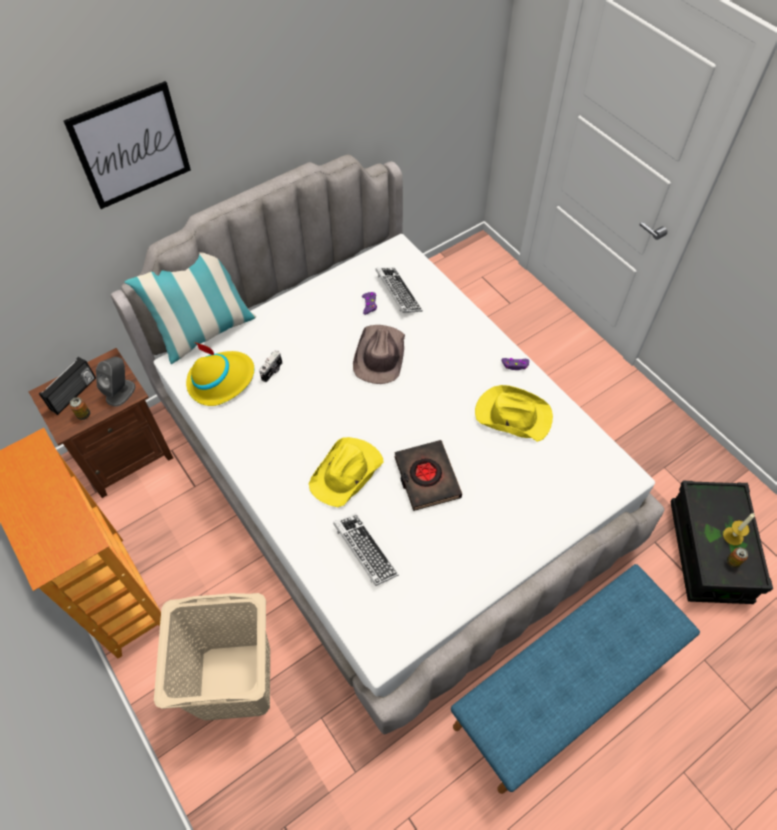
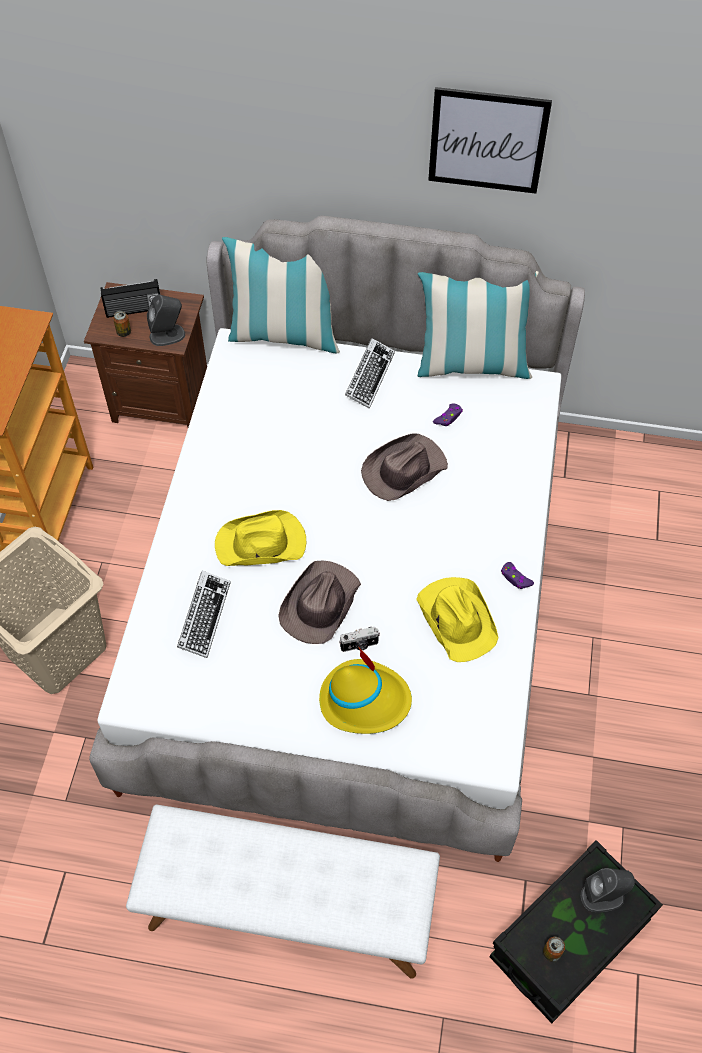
camera: 45 degrees right, 0 degrees up
(131, 146) = (282, 120): picture -> picture (487, 141)
(221, 380) = (251, 386): yellow hat -> yellow hat (364, 700)
(273, 371) = (299, 411): camera -> camera (359, 645)
(346, 264) = (472, 365): none -> pillow
(398, 293) = (487, 427): keyboard -> keyboard (369, 376)
(426, 477) = (319, 604): black book -> brown hat
(561, 688) = (289, 907): blue bench -> white bench
(718, 507) = (603, 896): none -> grey speaker
(733, 536) = (582, 933): candle -> none

